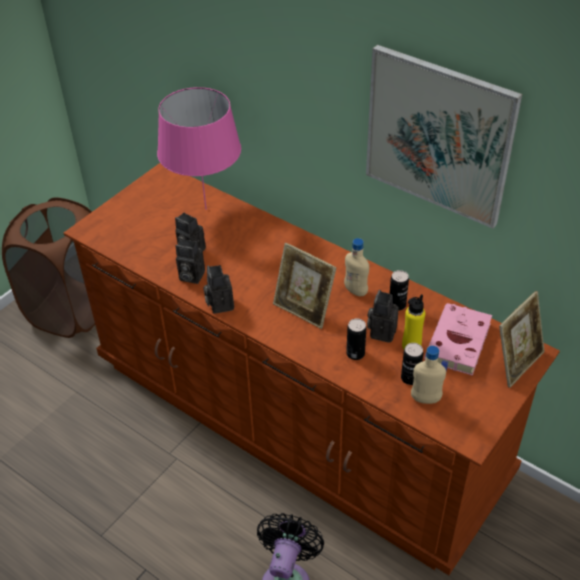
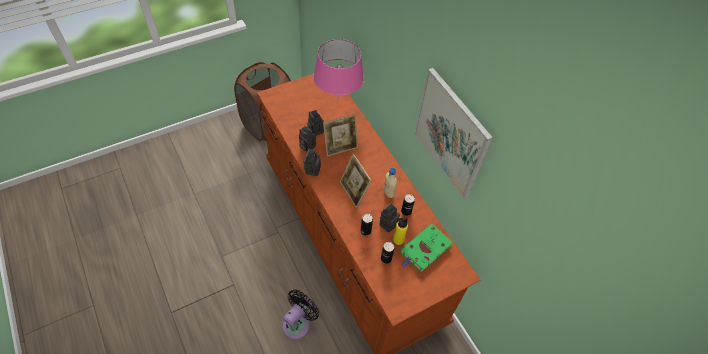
camera: 20 degrees right, 10 degrees up
(425, 399) = (386, 274): beige bottle -> none
(457, 344) = (424, 250): pink book -> green book
(516, 363) = (450, 276): picture frame -> picture frame (340, 147)

